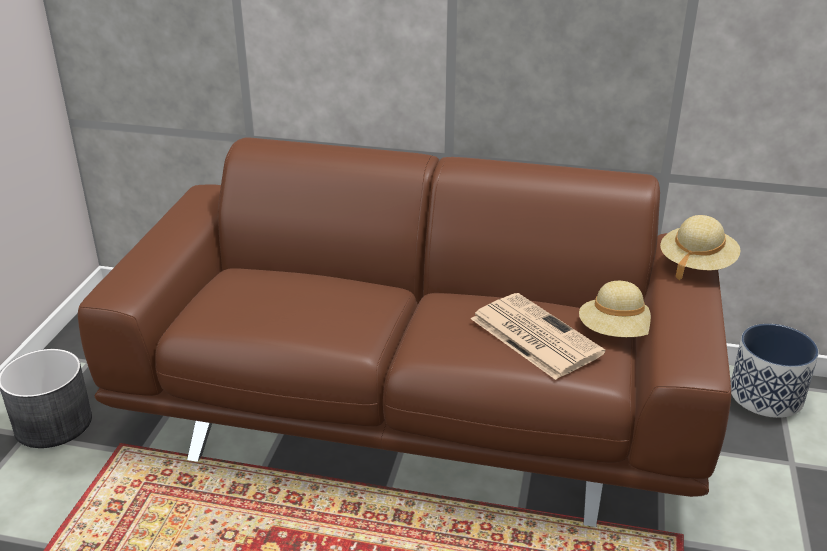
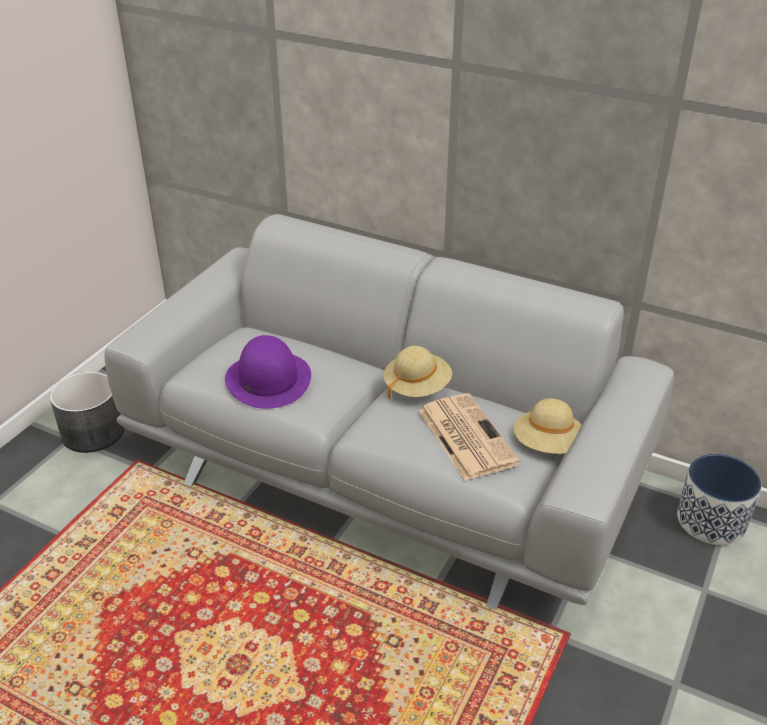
camera: 15 degrees right, 5 degrees up
(286, 313) = (268, 379): none -> purple hat
(416, 405) = (386, 470): brown sofa -> grey sofa
(696, 264) = (640, 393): beige hat -> beige hat (417, 387)

